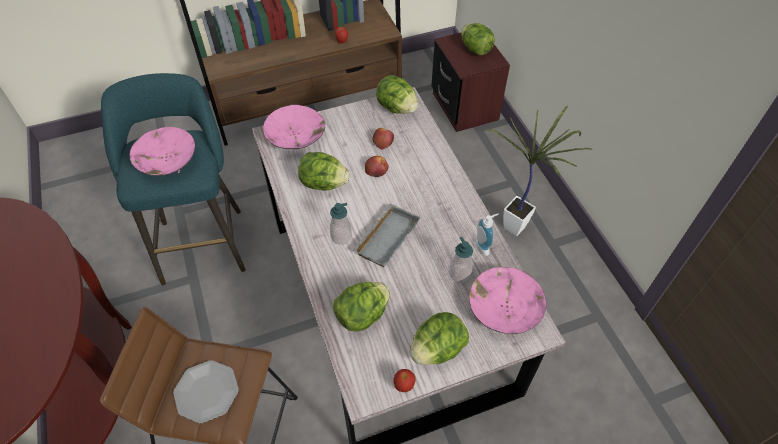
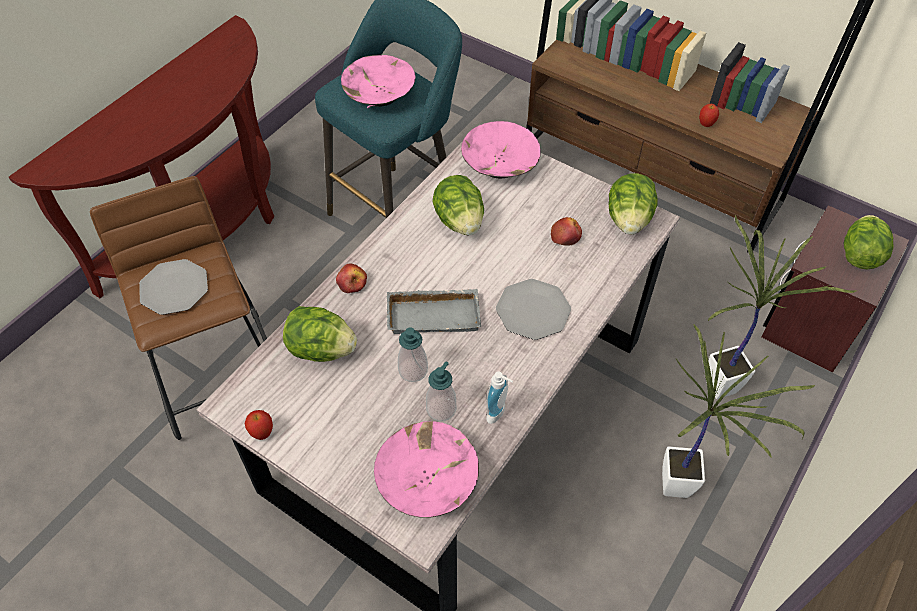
camera: 55 degrees right, 0 degrees up
(341, 236) = (404, 276): soap dispenser -> soap dispenser (413, 370)
(376, 169) = (519, 254): apple -> apple (352, 283)
(424, 188) = (533, 310): none -> plate
(437, 349) = (327, 440): lettuce -> none
(468, 166) = (721, 381): none -> potted plant

